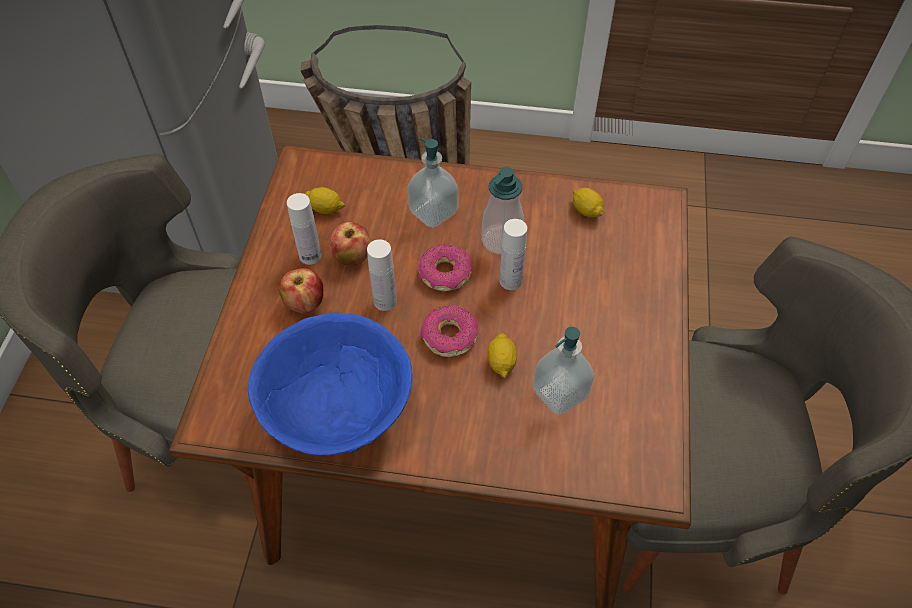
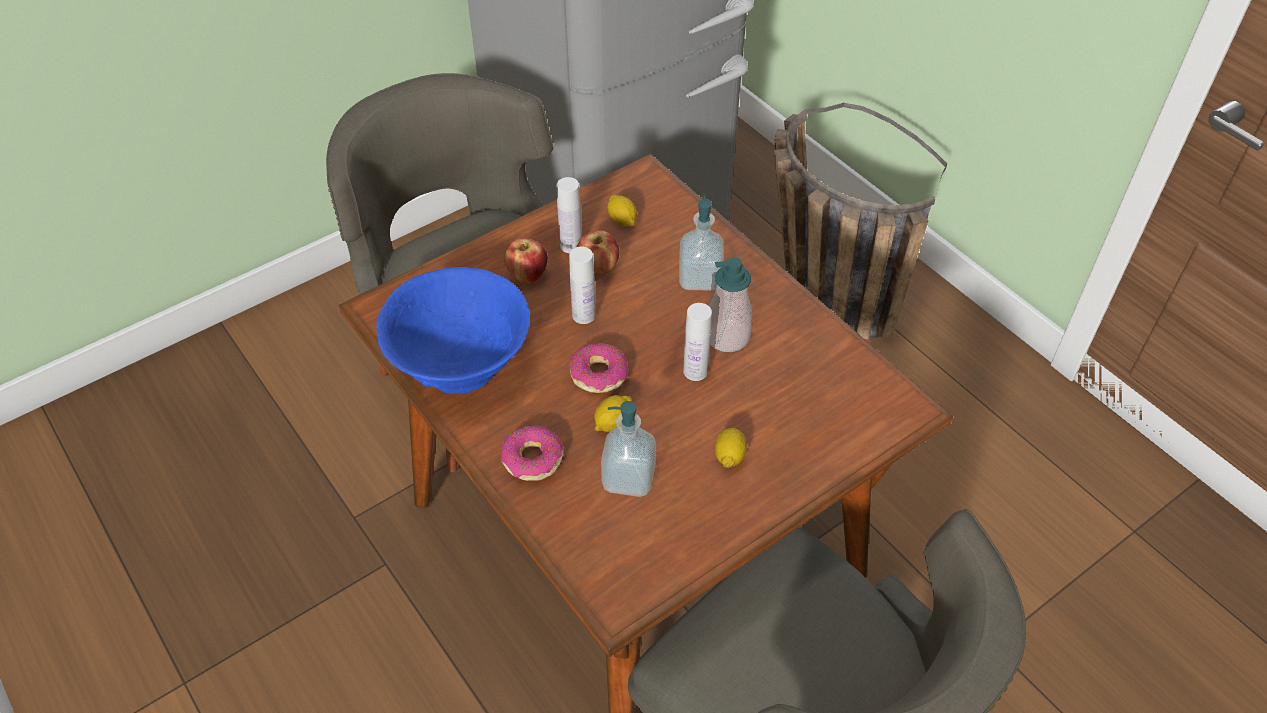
camera: 45 degrees right, 5 degrees down
(444, 274) = (651, 328): donut -> donut (532, 459)
(586, 211) = (829, 366): lemon -> lemon (729, 455)

